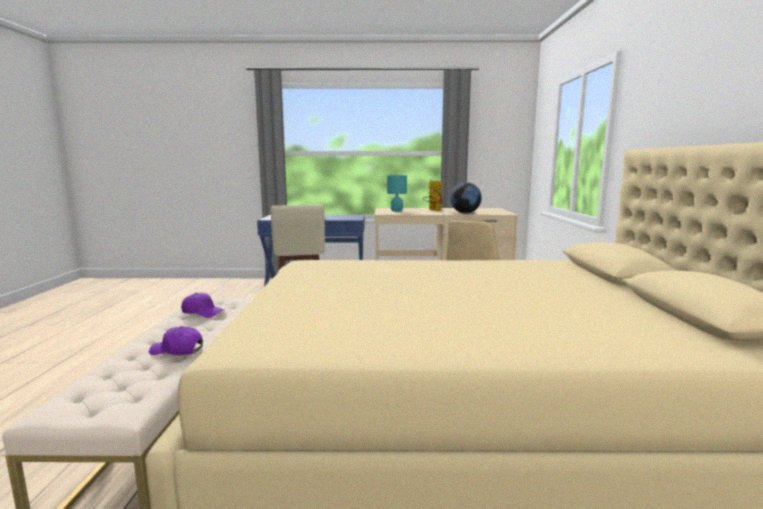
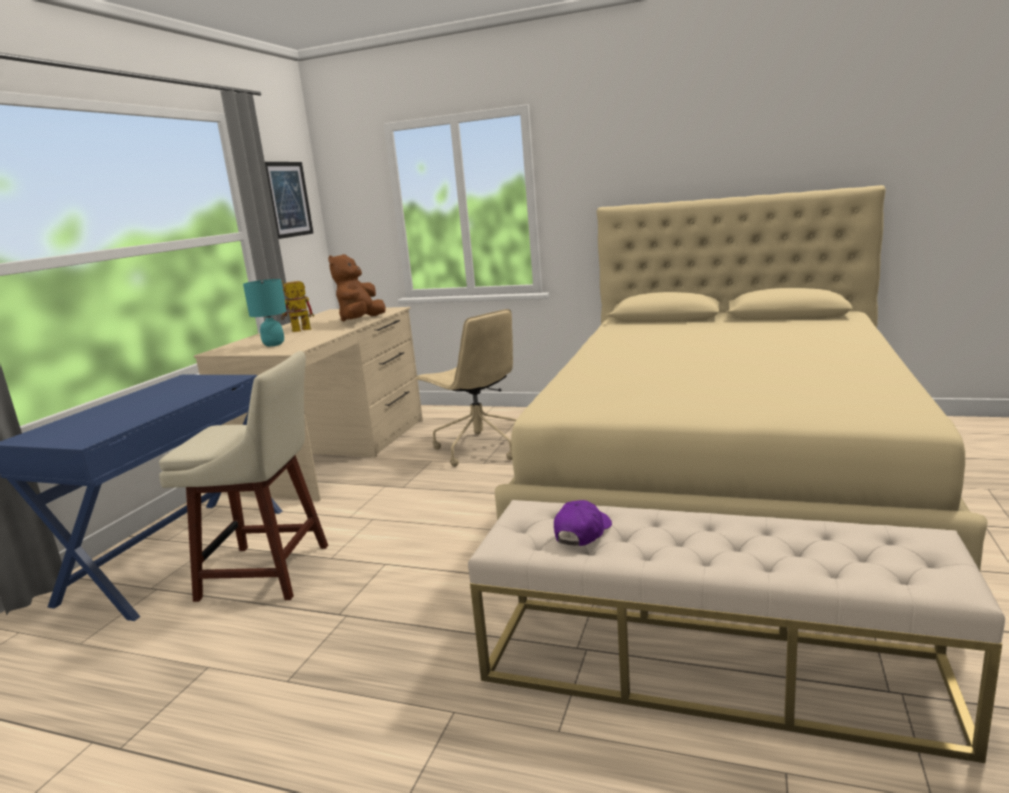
camera: 70 degrees left, 5 degrees up
(177, 350) = (751, 530): purple cap -> none
(465, 213) = (361, 320): globe -> brown plush toy
(496, 134) = (287, 199): none -> picture

